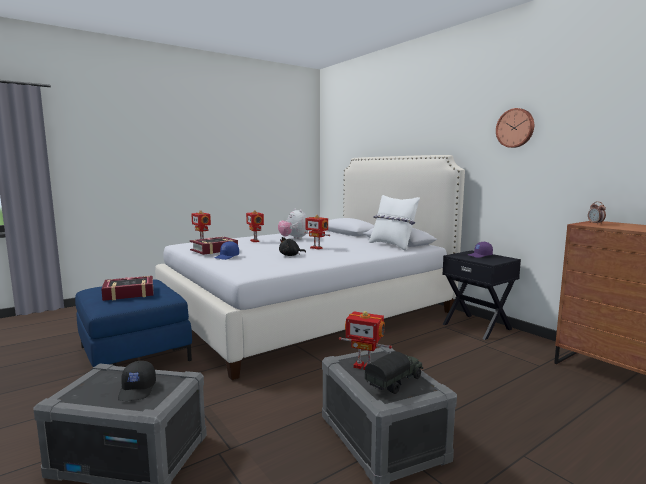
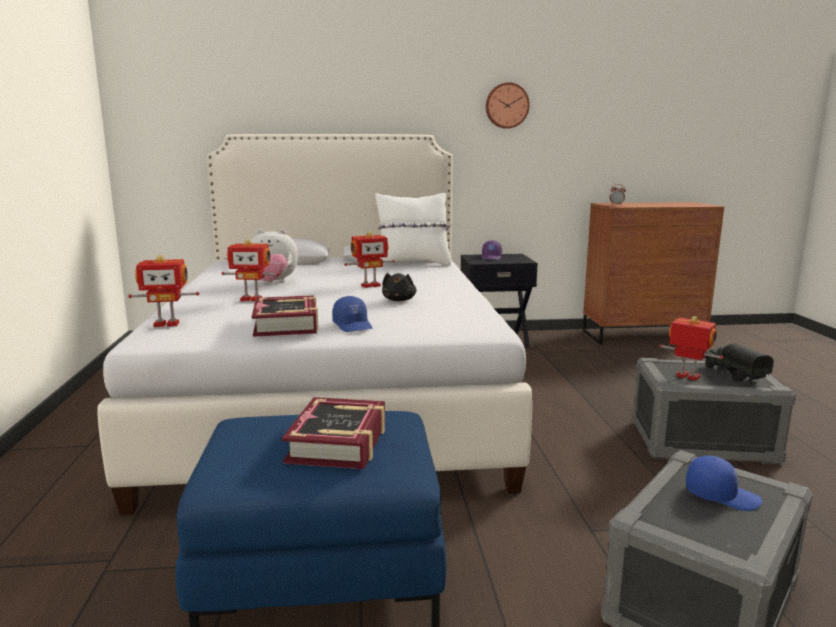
camera: 60 degrees left, 5 degrees up
(138, 390) = (721, 495): black cap -> blue cap
(364, 366) = (687, 377): toy robot -> toy robot turned 105 degrees counterclockwise

